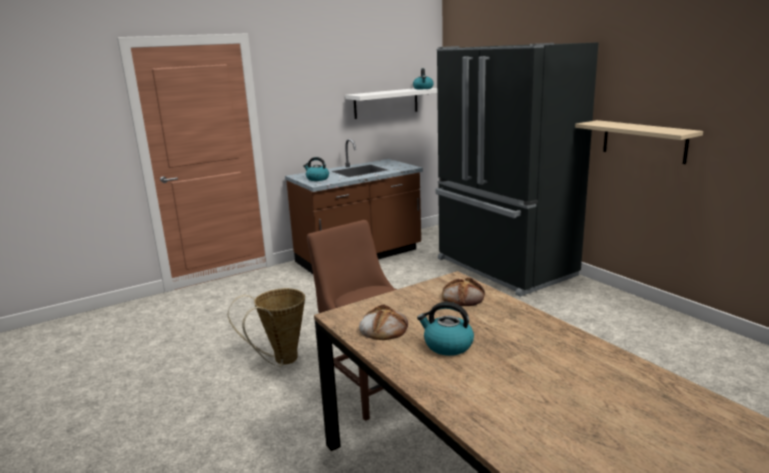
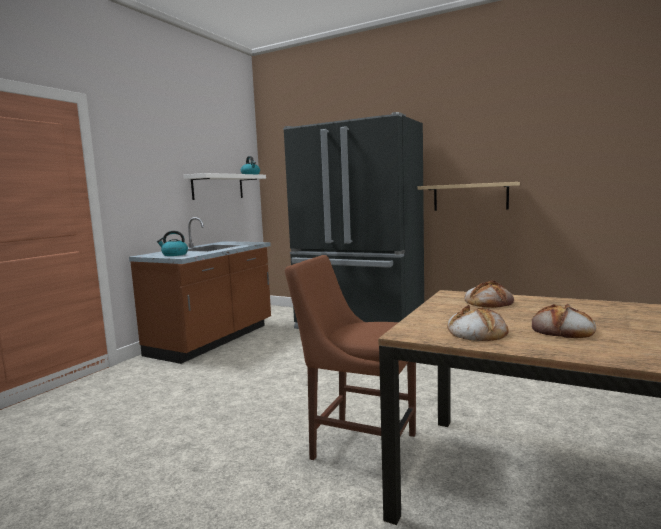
camera: 30 degrees left, 10 degrees down
(280, 361) = (225, 450): basket -> none
(447, 345) = (563, 330): kettle -> bread

